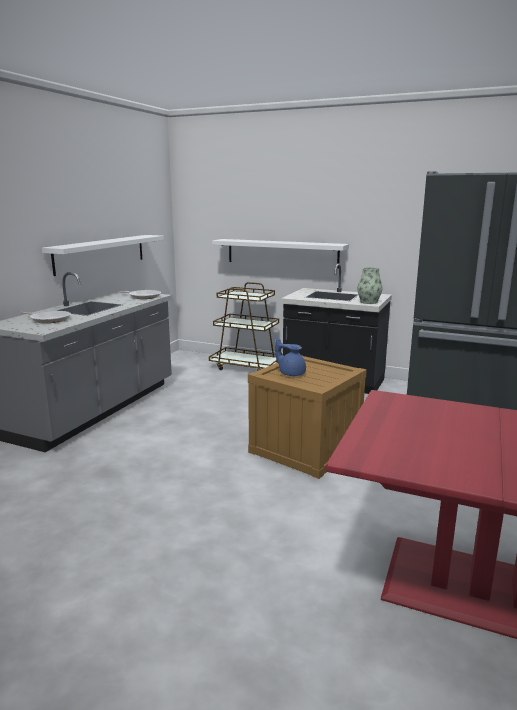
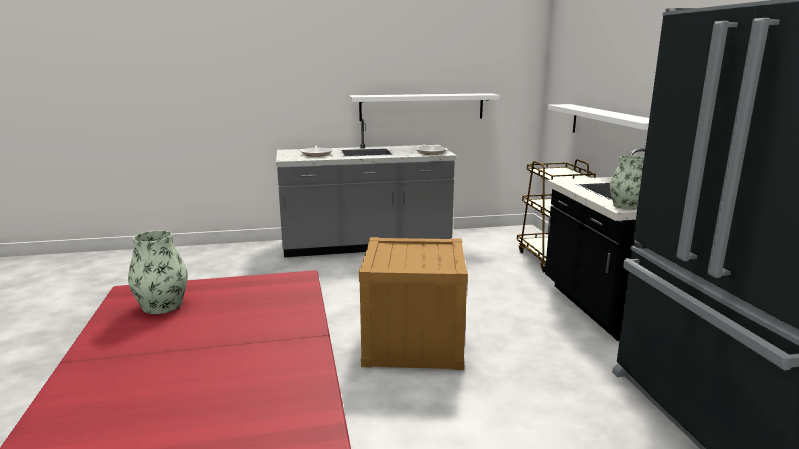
camera: 55 degrees right, 0 degrees up
(291, 373) = (404, 250): blue teapot -> none
(404, 447) = (162, 305): none -> vase

